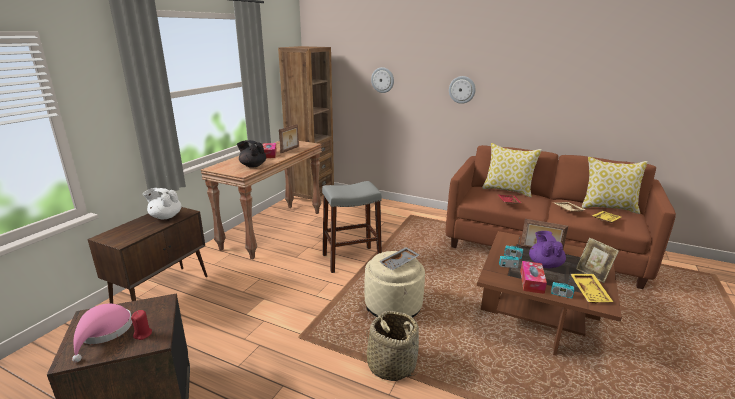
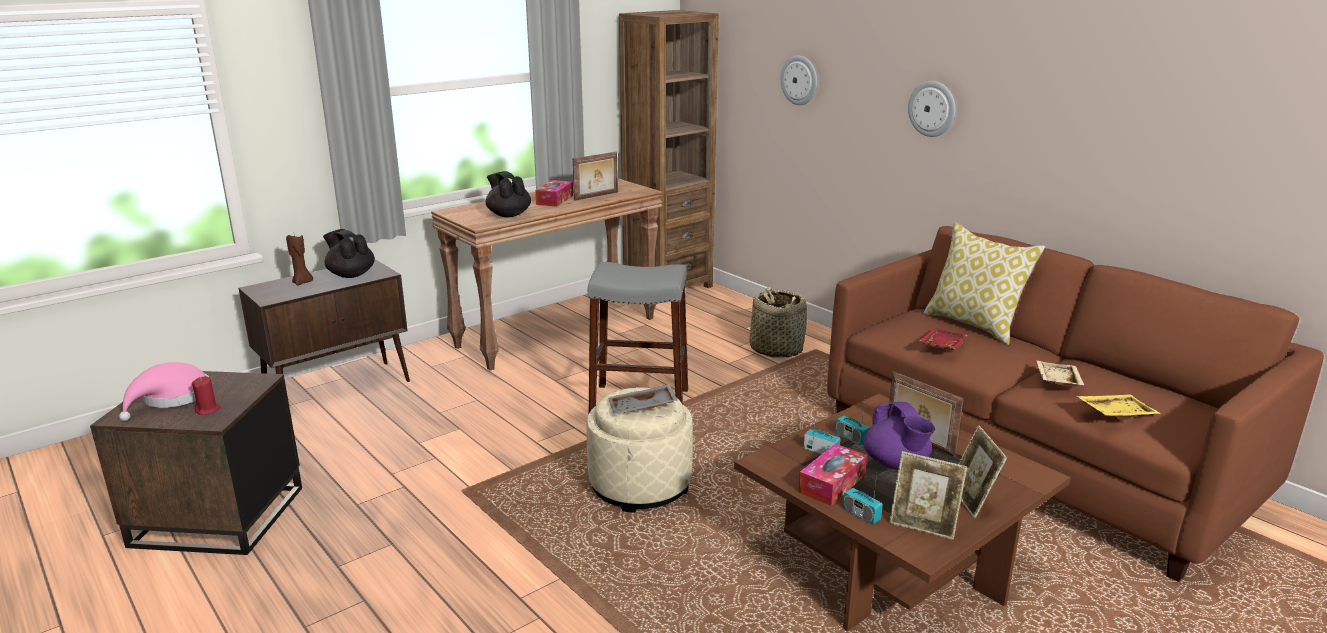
camera: 25 degrees right, 0 degrees up
(135, 227) = (302, 282): none -> brown candle
(165, 216) = (351, 274): white teapot -> black teapot
(391, 364) = (559, 562): basket -> basket (776, 349)
(545, 264) = (896, 464): purple teapot -> purple teapot turned 135 degrees clockwise
(590, 292) = (923, 525): yellow tray -> picture frame
(608, 207) = (1164, 393): pillow -> none

